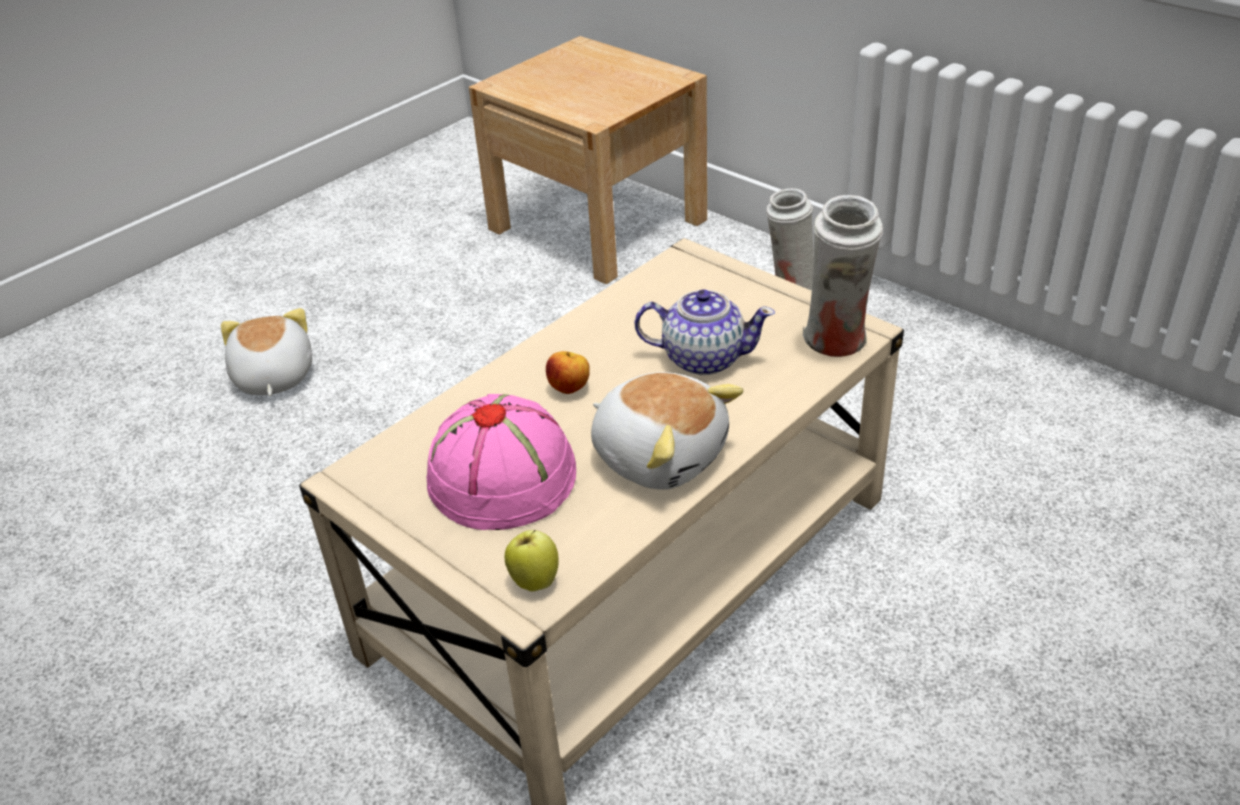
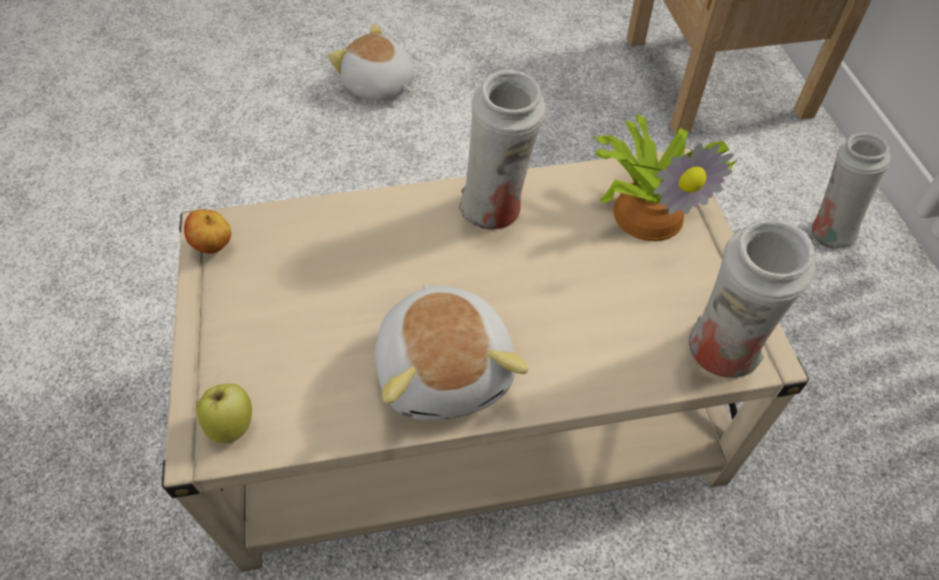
camera: 35 degrees right, 15 degrees up
(272, 378) = (378, 86): plush toy -> plush toy turned 75 degrees counterclockwise
(503, 476) = (311, 303): pink hat -> none
(570, 389) = (443, 250): apple -> apple (214, 246)
(584, 345) = (497, 211): none -> white vase
(698, 288) = (649, 210): none -> potted plant
(703, 358) = (581, 289): teapot -> none

